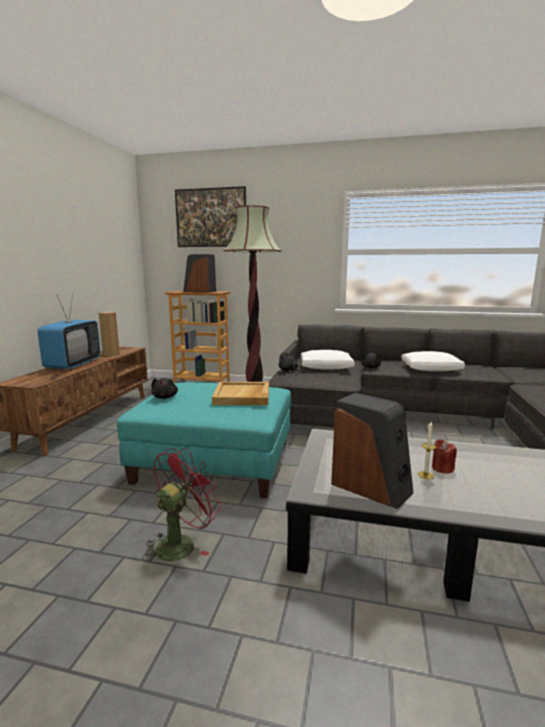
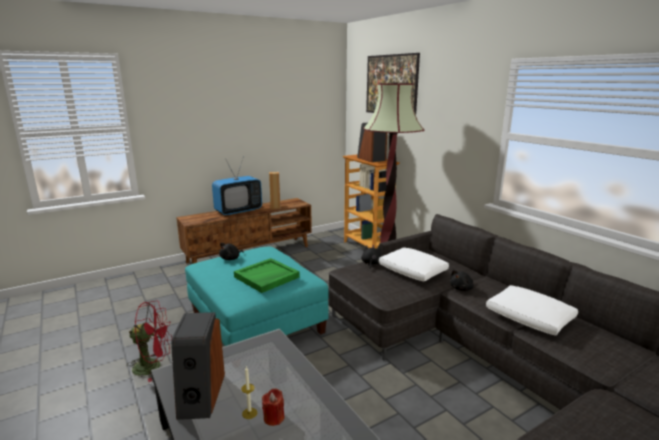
camera: 45 degrees right, 5 degrees up
(242, 396) = (266, 277): beige tray -> green tray

